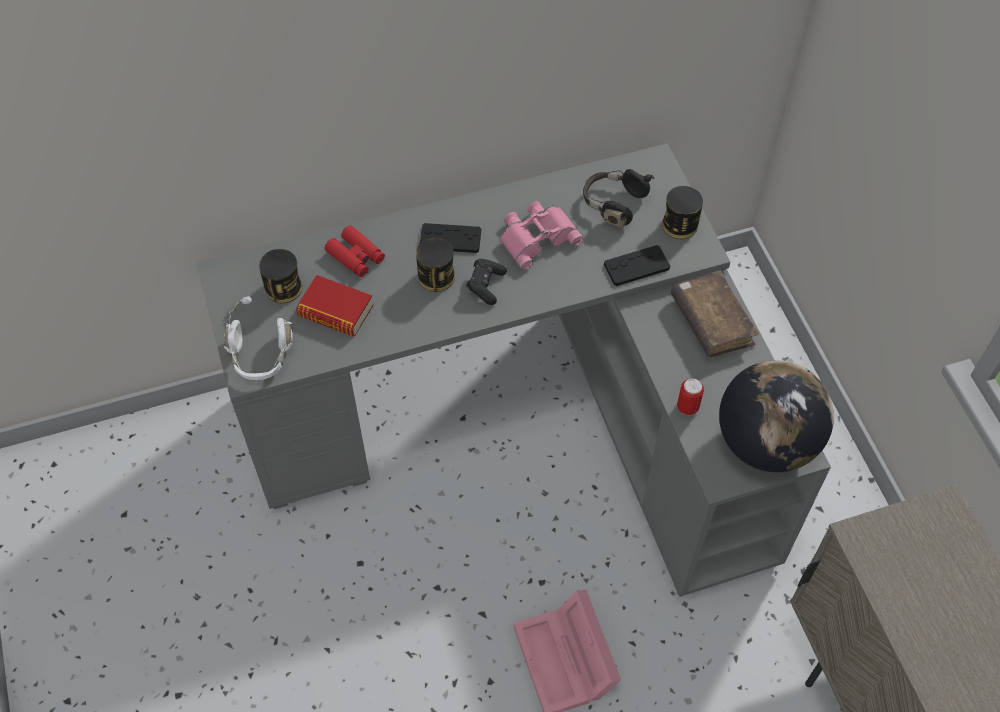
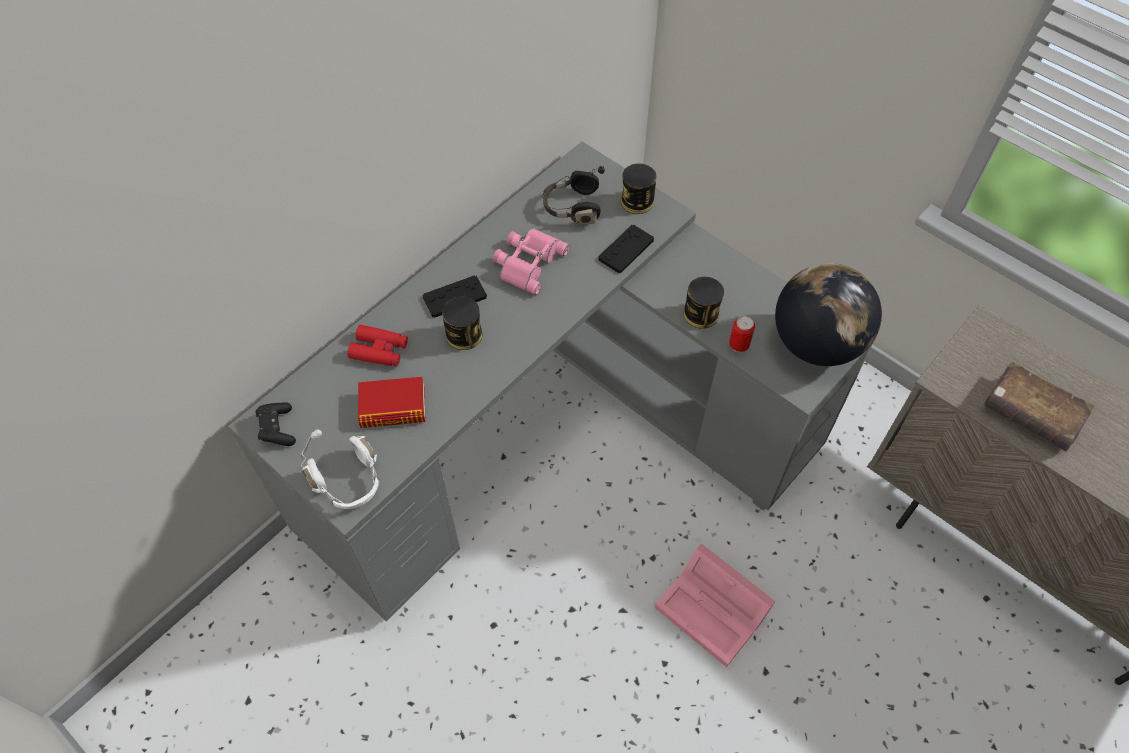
camera: 30 degrees left, 0 degrees up
(283, 288) = (330, 409): can -> can (701, 314)
(485, 285) = (512, 322): black game controller -> black game controller (277, 429)
(711, 321) = (709, 268): brown book -> brown book (1031, 413)

